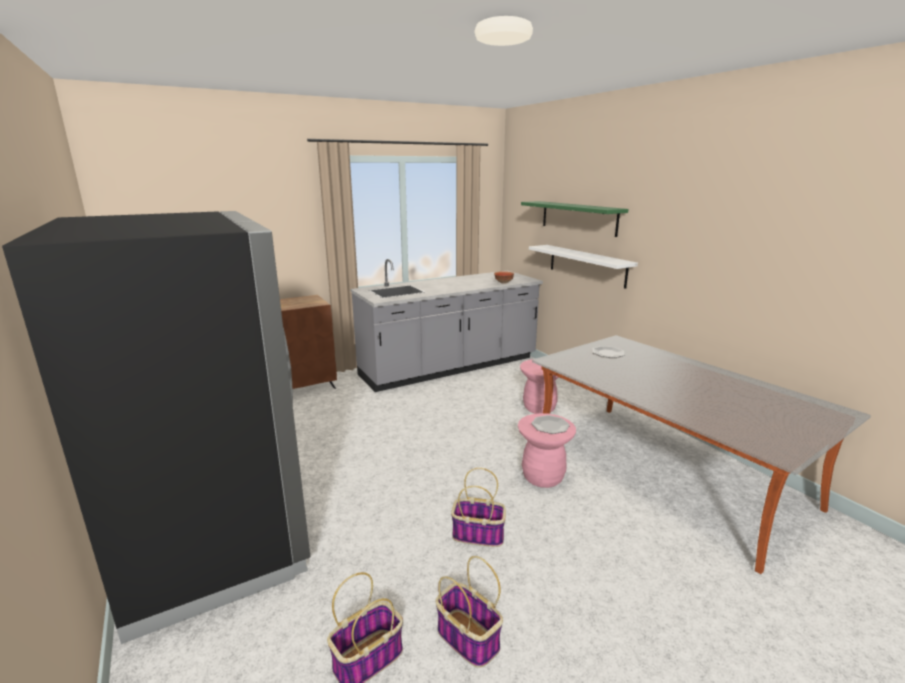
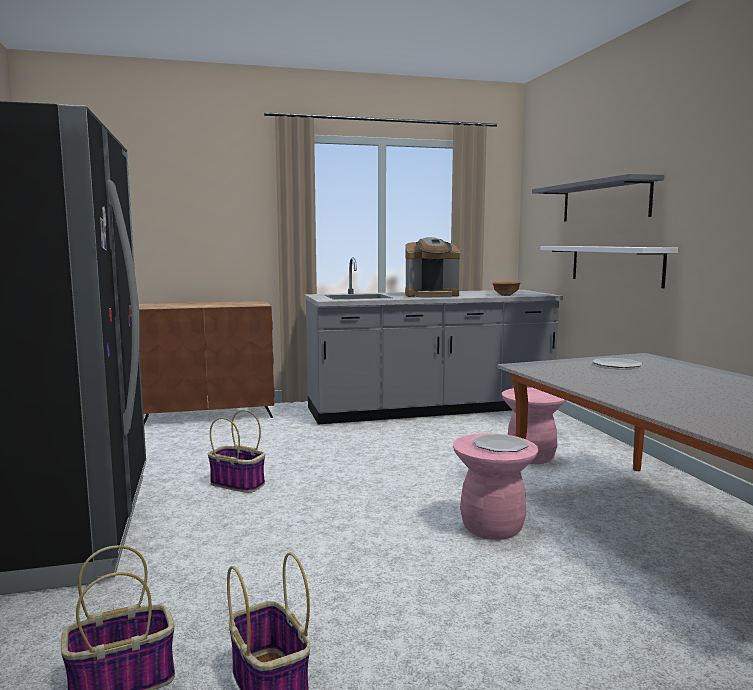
camera: 15 degrees right, 10 degrees down
(451, 286) = (431, 295): none -> coffee machine
(479, 535) = (360, 576): basket -> basket (238, 484)
(578, 217) = (604, 201): green shelf -> grey shelf

